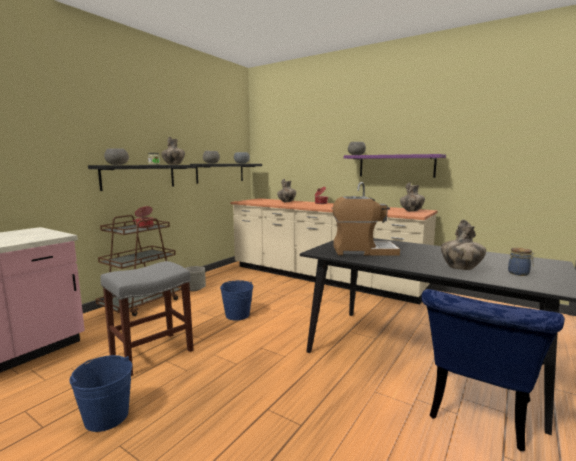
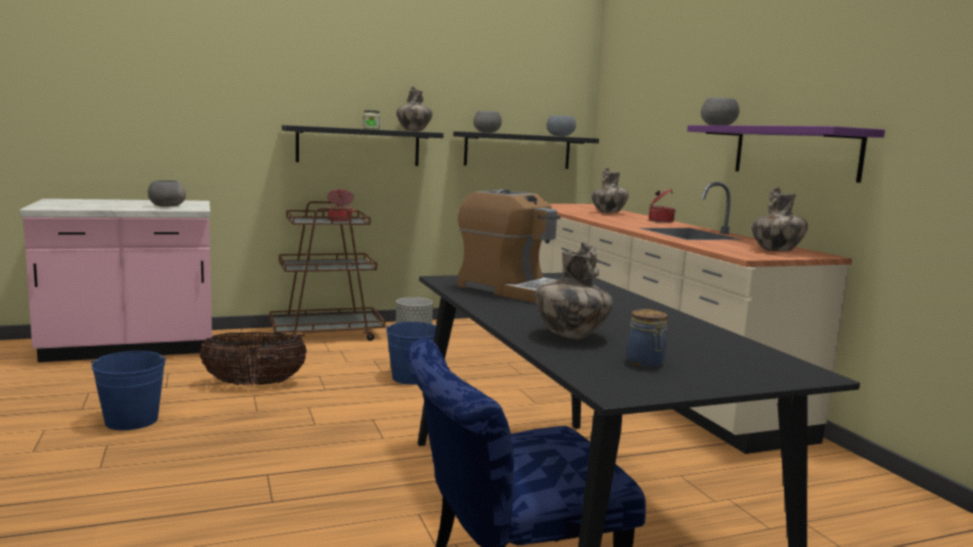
camera: 35 degrees right, 0 degrees up
(117, 165) = (314, 126): grey bowl -> grey bowl (166, 206)
(153, 352) = (254, 384): grey stool -> basket

